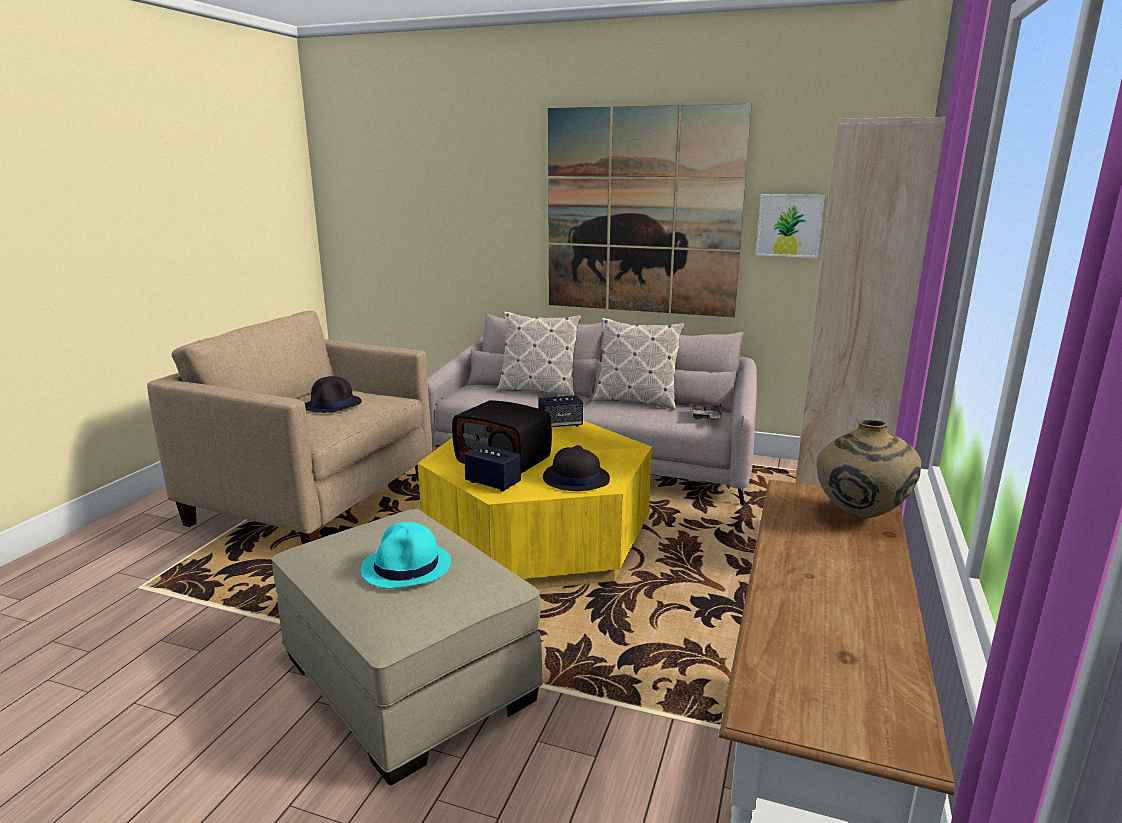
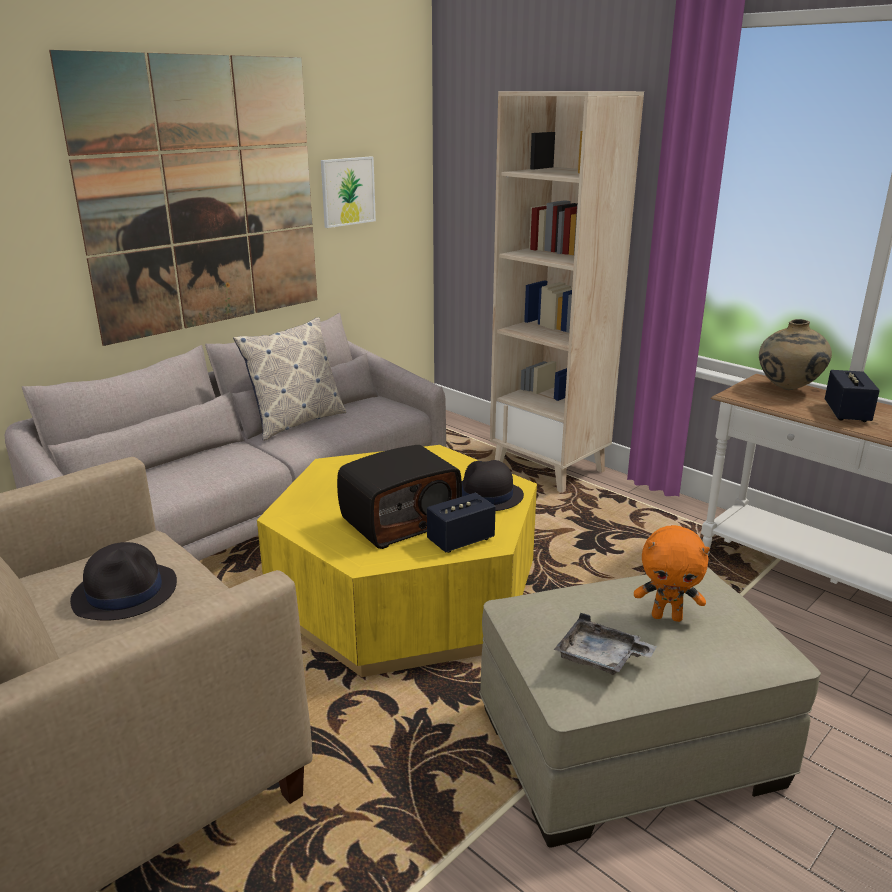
camera: 65 degrees left, 5 degrees up
(407, 567) = (667, 616): turquoise hat -> orange plush toy
(538, 391) = (182, 460): pillow -> none
(560, 425) = (330, 470): speaker -> speaker (846, 413)
(705, 418) = (384, 407): grey tray -> grey tray (601, 658)

